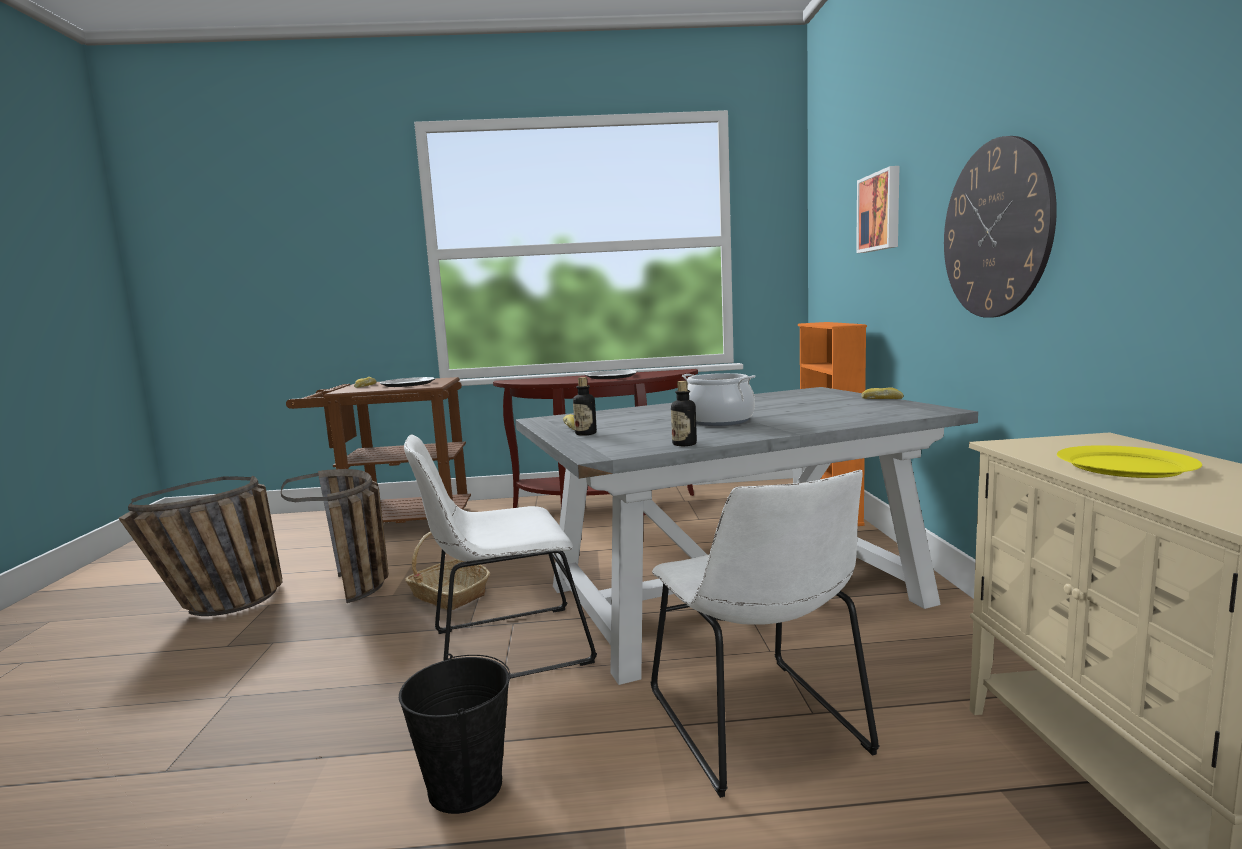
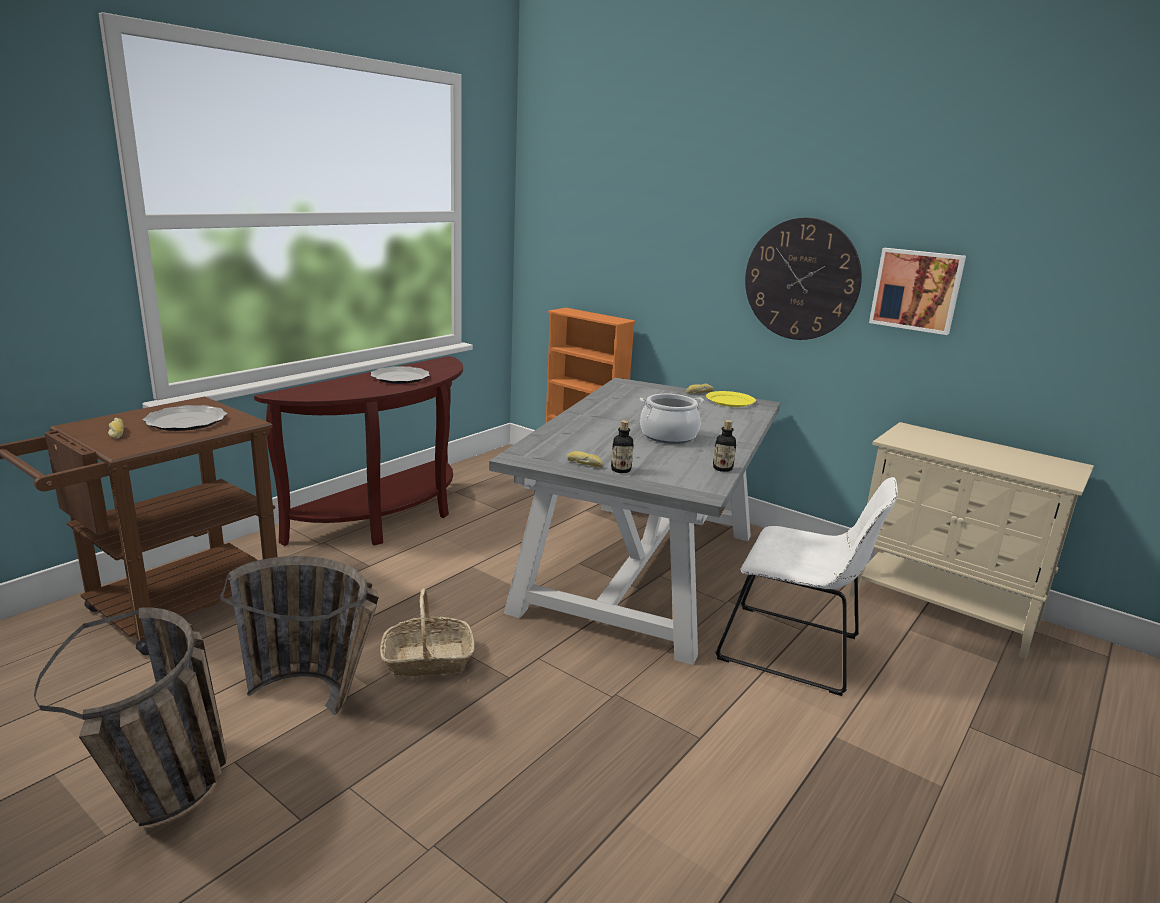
camera: 50 degrees left, 10 degrees up
(464, 787) = (737, 772): black bucket -> none
(503, 648) = (573, 680): white chair -> none
(881, 212) = (654, 227): picture -> picture (916, 290)
(1126, 466) = (963, 451): yellow plate -> yellow plate (730, 401)

